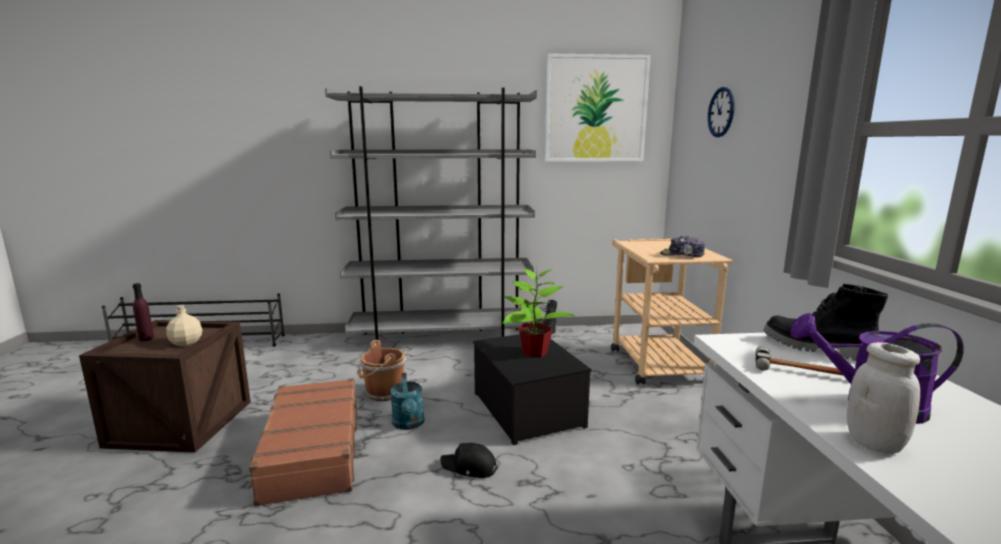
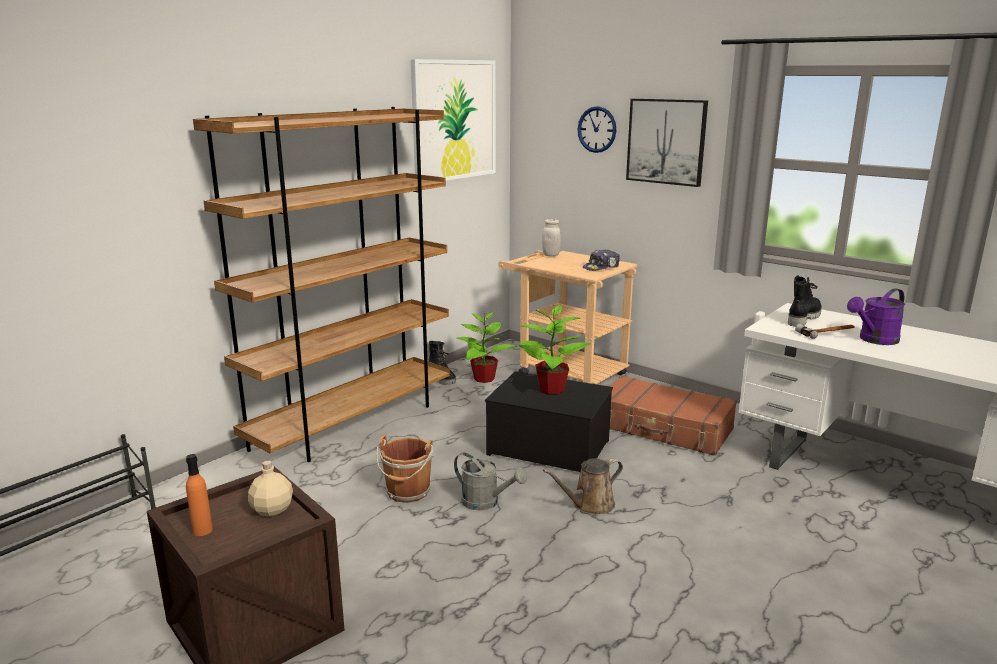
camera: 45 degrees left, 5 degrees up
(146, 338) = (202, 530): purple bottle -> orange bottle
(311, 451) = (454, 563): brown suitcase -> brown suitcase (663, 428)
(409, 424) = (486, 502): turquoise watering can -> grey watering can
(442, 339) = (353, 423): grey bookcase -> brown bookcase
(469, 467) = (589, 505): black cap -> brown watering can
(578, 343) = (483, 379): none -> potted plant
(770, 116) = (666, 141): none -> picture
(815, 348) = (802, 318): black boot -> black boot turned 135 degrees clockwise
(874, 443) = (906, 356): white jar -> white jar (551, 255)

